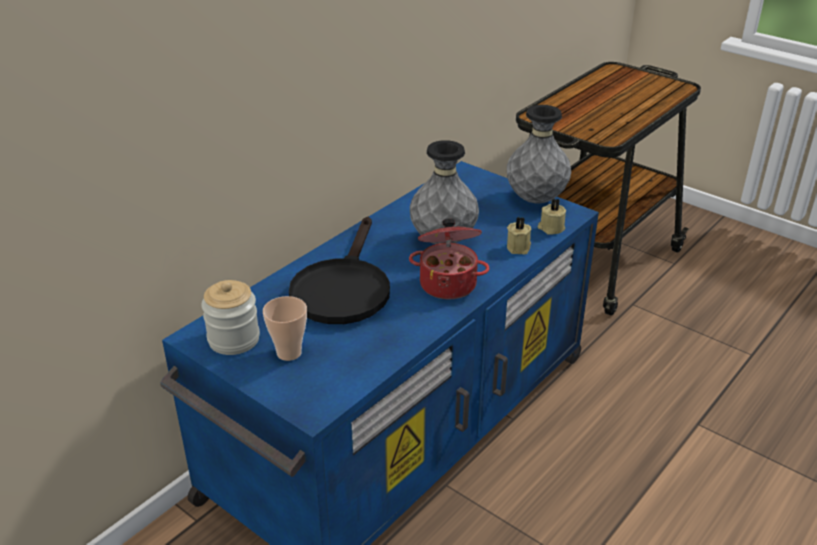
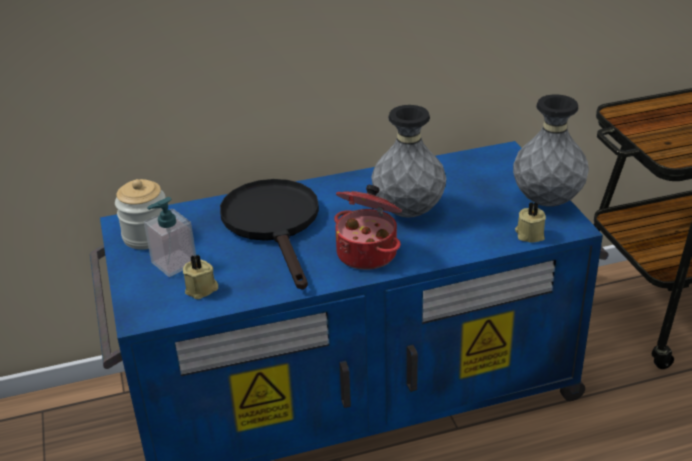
camera: 35 degrees right, 0 degrees up
(289, 353) = (174, 263): cup -> soap dispenser
(343, 288) = (274, 224): black frying pan -> black frying pan turned 120 degrees clockwise
(519, 247) = (475, 242): beige candle -> beige candle (202, 289)

